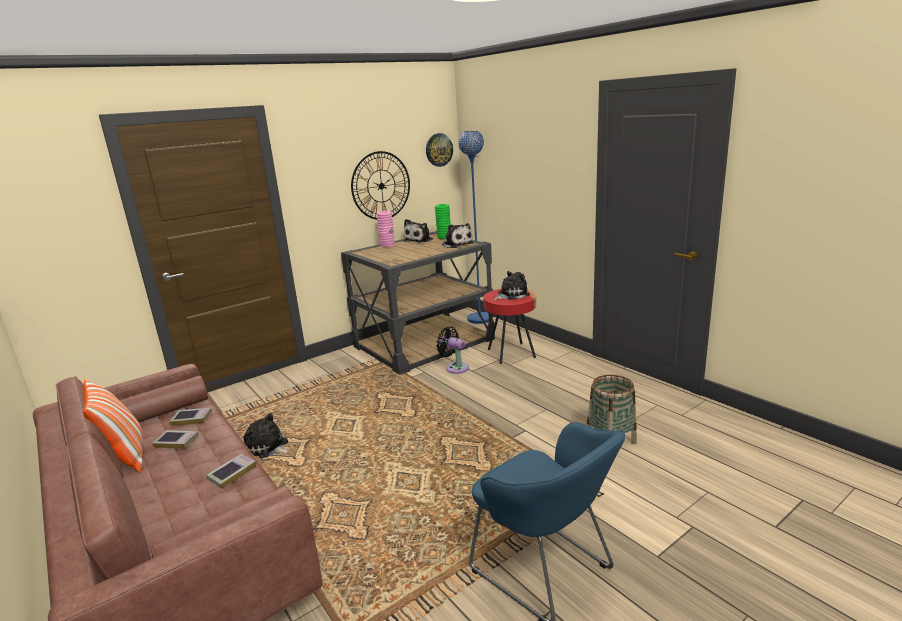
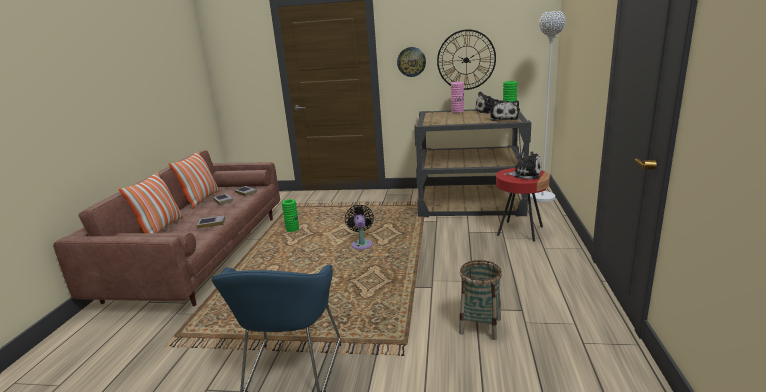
camera: 45 degrees right, 0 degrees up
(148, 519) = (161, 228): none -> pillow
(268, 448) = (292, 230): plush toy -> green vase
(439, 150) = (533, 30): wall clock -> wall clock (411, 62)
(455, 367) = (461, 225): black fan -> black fan (361, 244)
(480, 319) = (542, 197): blue floor lamp -> white floor lamp

